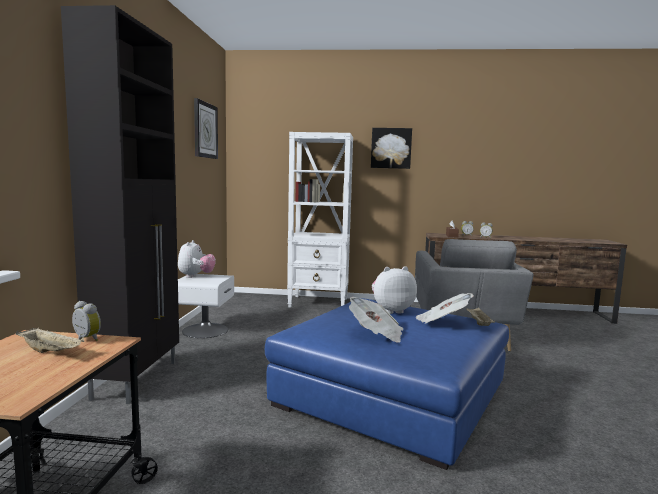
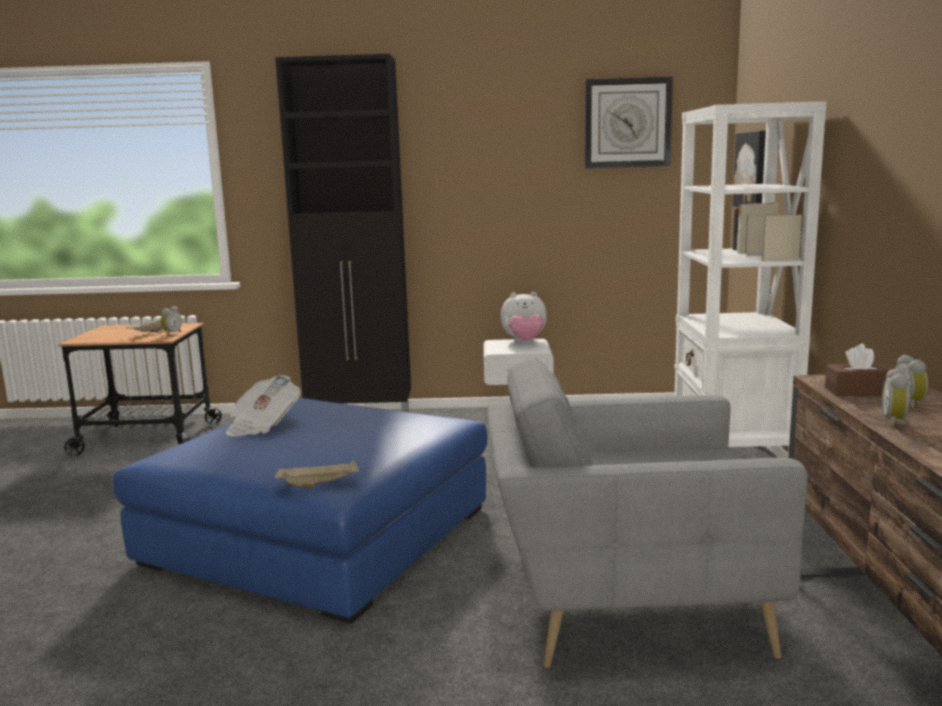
camera: 85 degrees right, 5 degrees up
(391, 148) = (875, 122): picture -> picture (752, 170)
(391, 310) = (372, 431): plush toy -> none
(442, 322) = (312, 457): newspaper -> none

